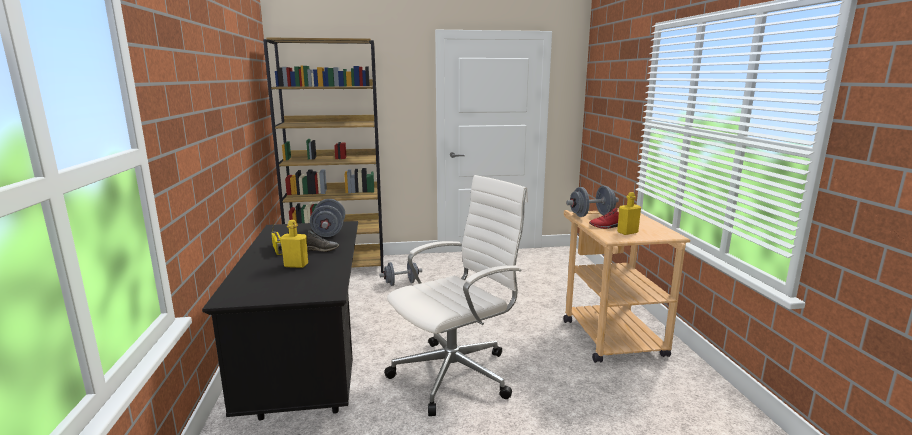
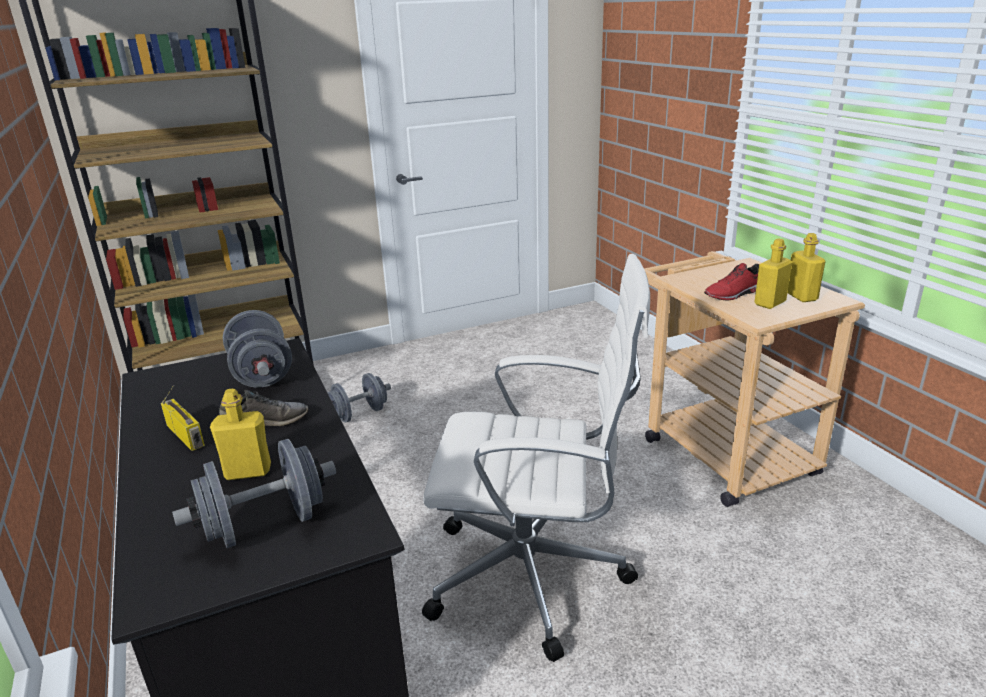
camera: 15 degrees left, 10 degrees up
(456, 374) = (533, 576): white office chair -> white office chair turned 60 degrees clockwise
(591, 215) = (691, 275): grey dumbbell -> grey dumbbell (265, 525)
(651, 232) = (801, 297): none -> yellow bottle

